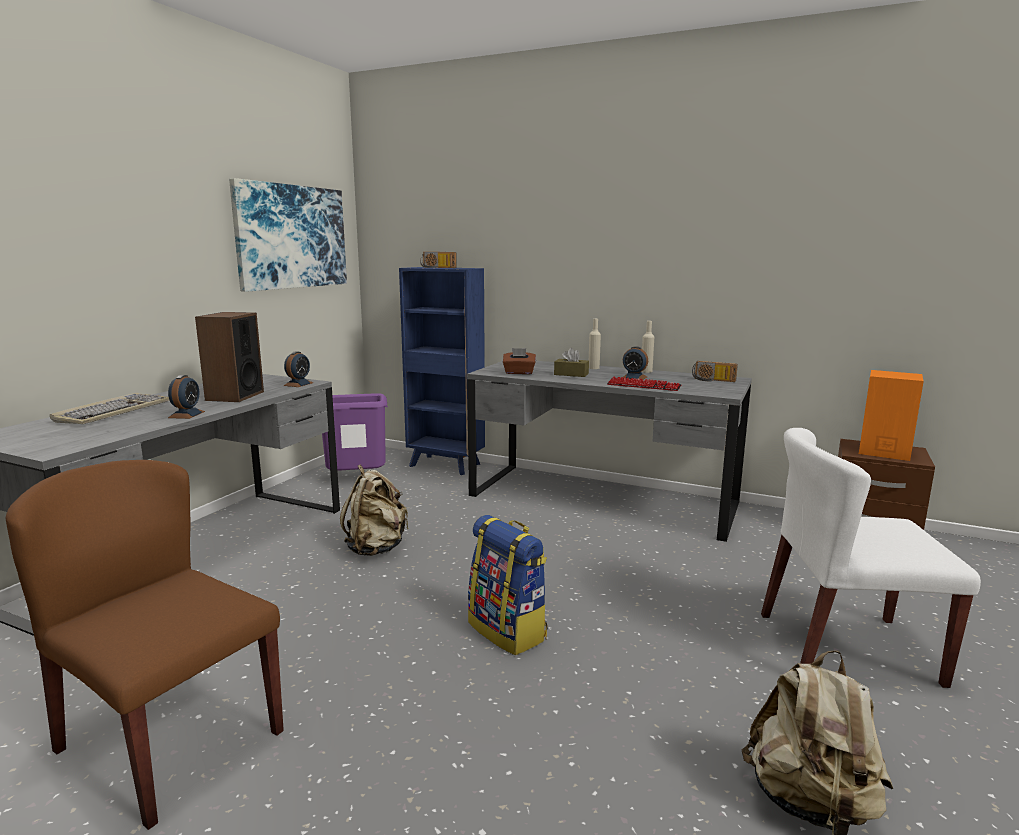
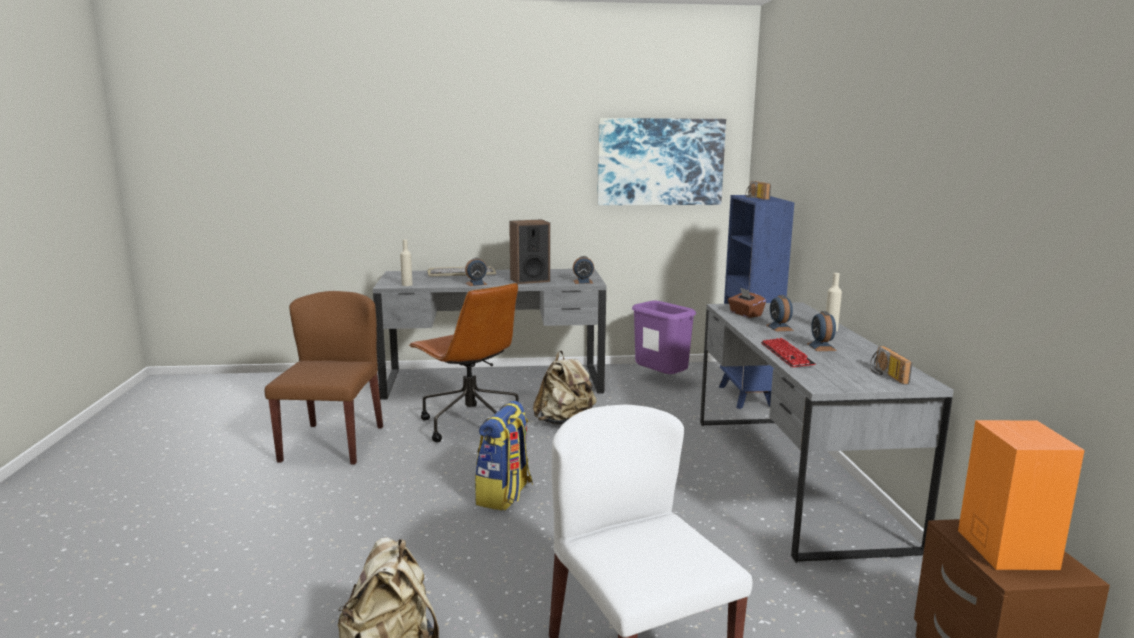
camera: 60 degrees right, 0 degrees up
(292, 603) = (469, 424): none -> brown office chair
(571, 374) = (779, 328): brown tissue box -> alarm clock
(646, 371) = (866, 347): beige bottle -> beige bottle (407, 285)

